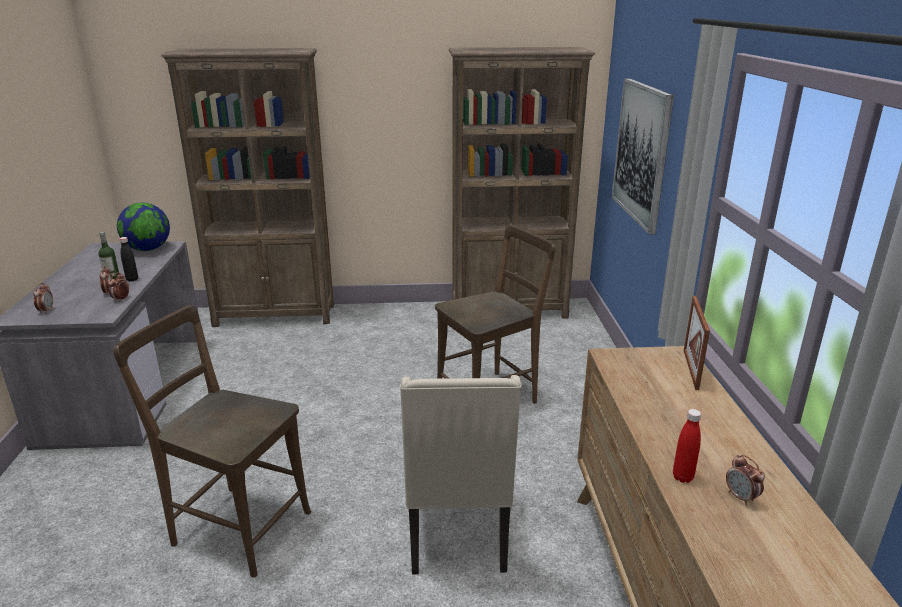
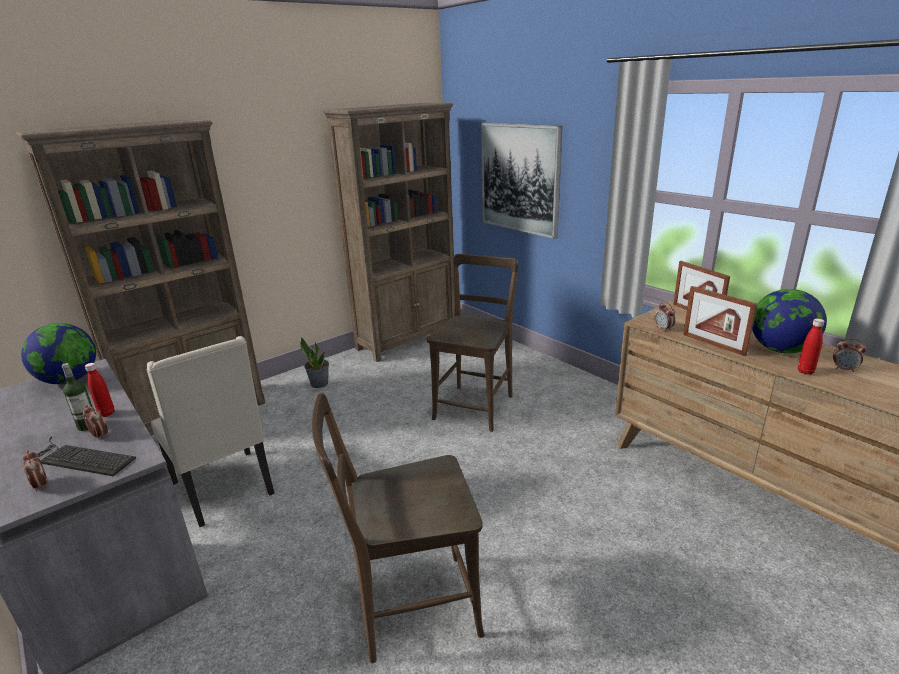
camera: 35 degrees left, 0 degrees up
(82, 302) = (80, 458): none -> keyboard
(121, 299) = (131, 436): alarm clock -> alarm clock (663, 329)
(132, 279) = (107, 413): black bottle -> red bottle
(386, 323) = (319, 383): none -> potted plant
(458, 535) = (582, 510): beige chair -> beige chair (225, 489)
(636, 406) = (713, 344): none -> picture frame
(706, 444) = (780, 350): none -> globe

